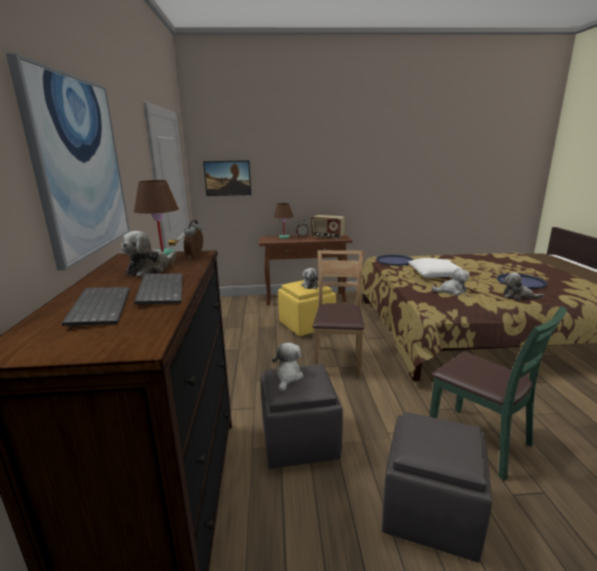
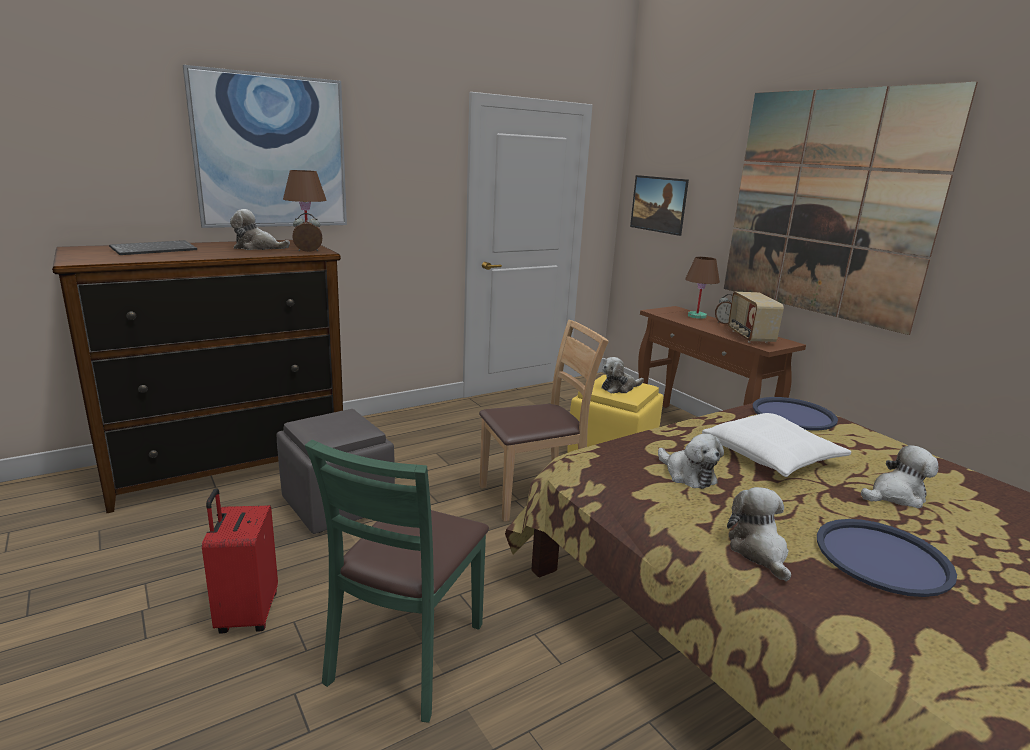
camera: 60 degrees right, 0 degrees up
(159, 290) = (196, 254): keyboard -> none
(287, 377) = (335, 418): plush toy -> plush toy (896, 496)
(341, 164) = (828, 204): none -> picture
(429, 511) = (246, 614): grey ottoman -> red suitcase

